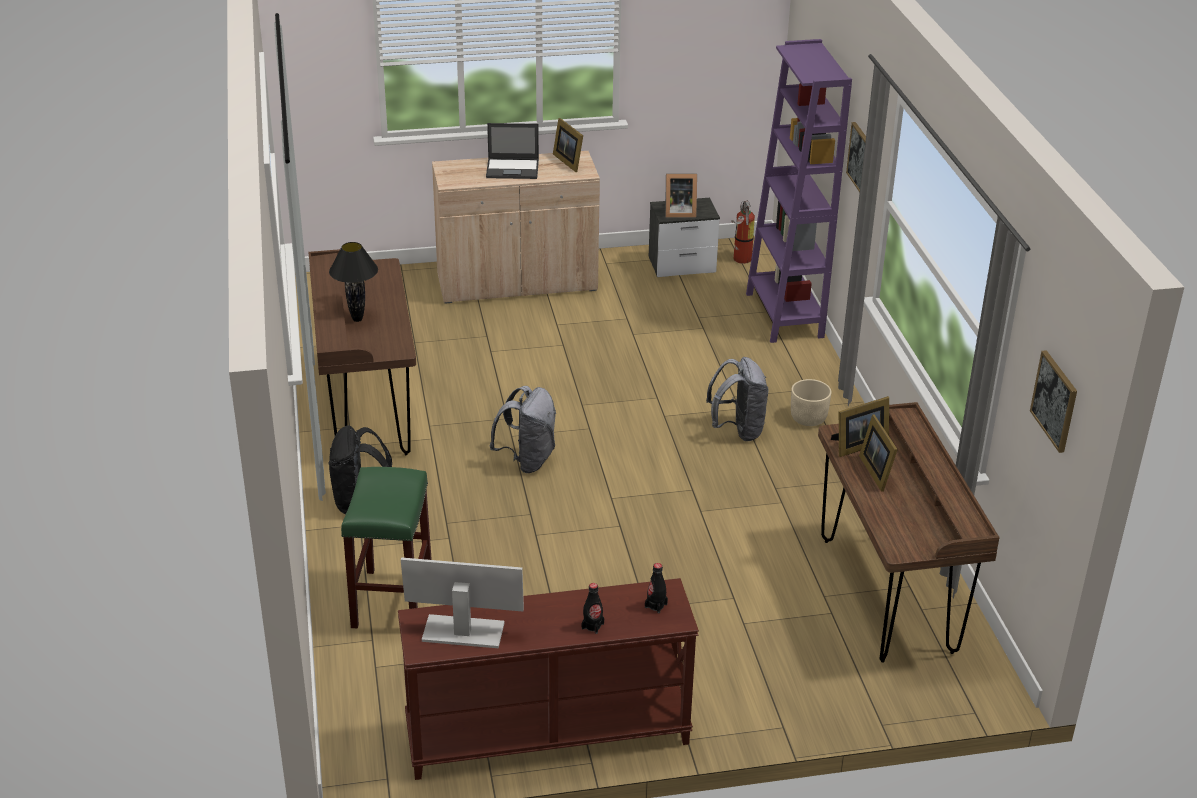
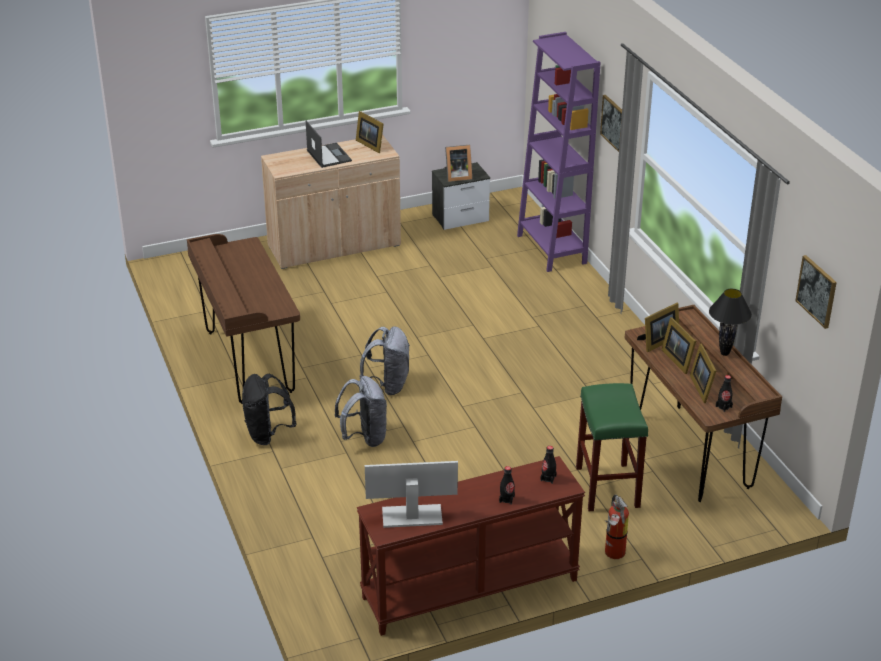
camera: 10 degrees left, 0 degrees up
(357, 319) = (243, 289): black table lamp -> black table lamp (724, 353)
(392, 599) = (317, 505): green stool -> green stool (606, 486)
(513, 169) = (328, 155): laptop -> laptop turned 105 degrees counterclockwise
(738, 430) = (542, 342): grey backpack -> grey backpack (364, 437)
(741, 260) = (505, 209): fire extinguisher -> fire extinguisher (614, 554)
(808, 418) = (593, 327): beige planter -> none
(899, 512) = (703, 387): none -> picture frame
(919, 541) = (723, 406): none -> black bottle

